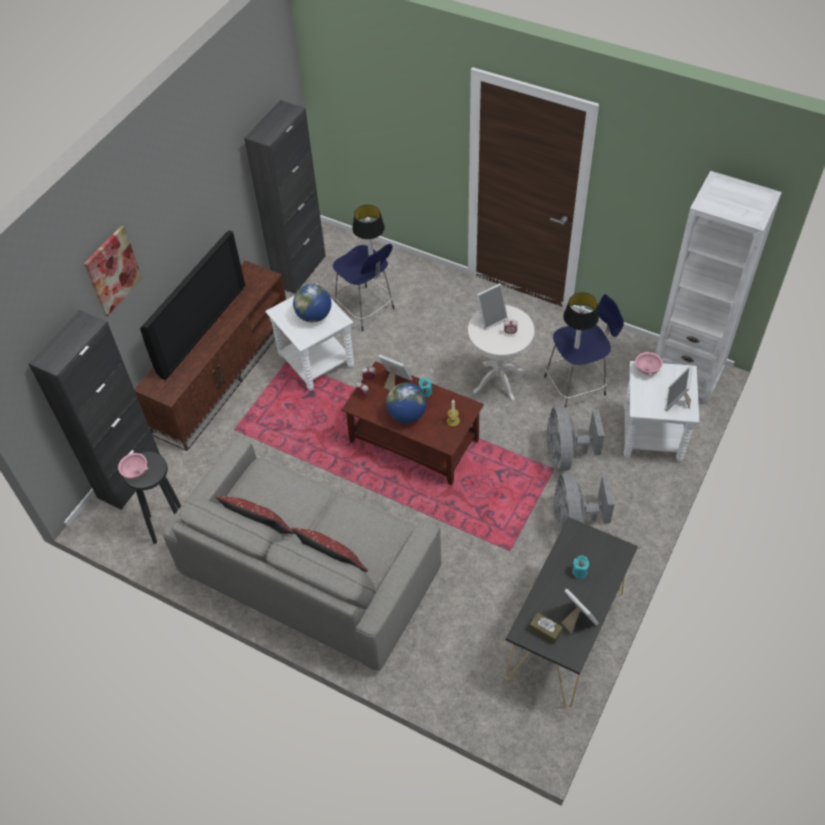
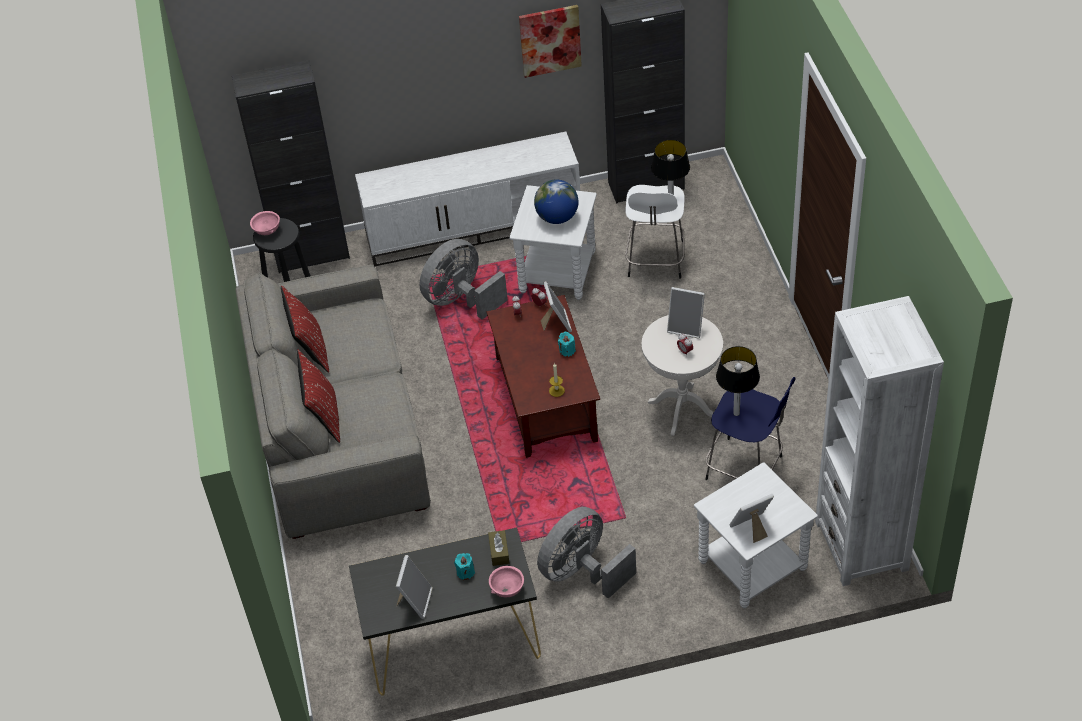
camera: 50 degrees right, 5 degrees down
(112, 270) = (368, 46): picture -> picture (550, 40)
(200, 328) = (461, 161): television -> none
(222, 374) = (474, 227): brown tv stand -> white tv stand
(366, 309) = (655, 261): blue stool -> white stool
(407, 414) = (528, 356): globe -> none
(545, 631) = (381, 587): brown tissue box -> brown tissue box (499, 552)
(566, 454) = (653, 515): grey fan -> grey fan (461, 300)
(646, 370) = (766, 481): pink bowl -> pink bowl (507, 589)

